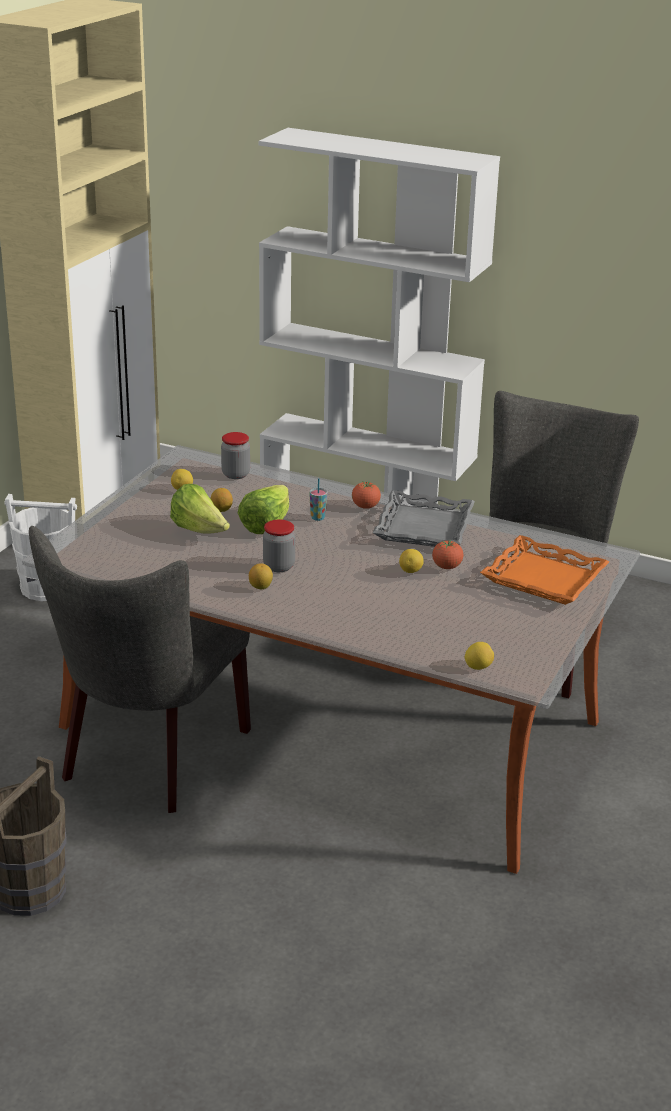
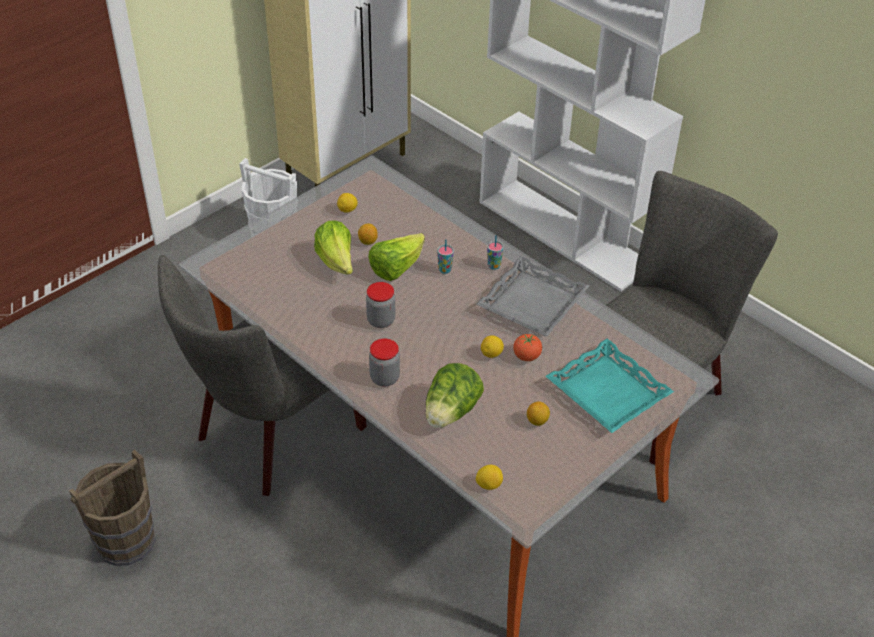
camera: 20 degrees right, 15 degrees up
(235, 474) = (402, 201): jar -> jar (384, 378)
(260, 587) = (353, 341): lemon -> lemon (537, 421)
(365, 507) = (494, 266): tomato -> cup
(401, 621) = (451, 412): none -> lettuce
(543, 579) = (607, 392): orange tray -> turquoise tray

